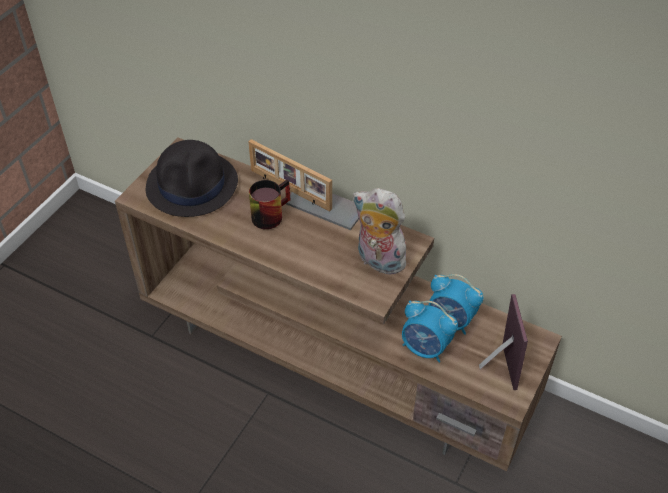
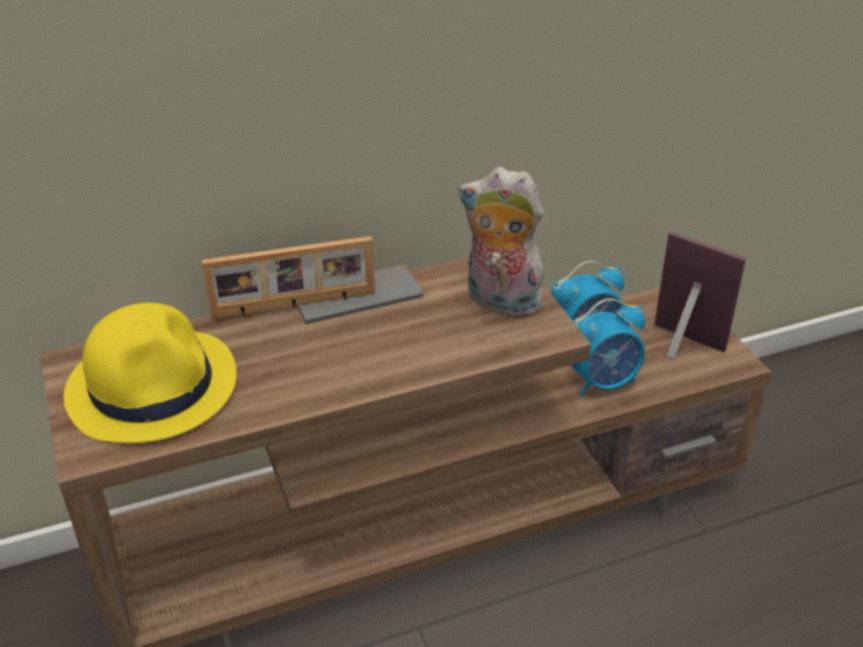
camera: 50 degrees left, 10 degrees down
(193, 185) = (153, 385): black hat -> yellow hat
(269, 213) = (309, 342): mug -> none
(378, 261) = (499, 302): plush toy -> plush toy turned 45 degrees clockwise

